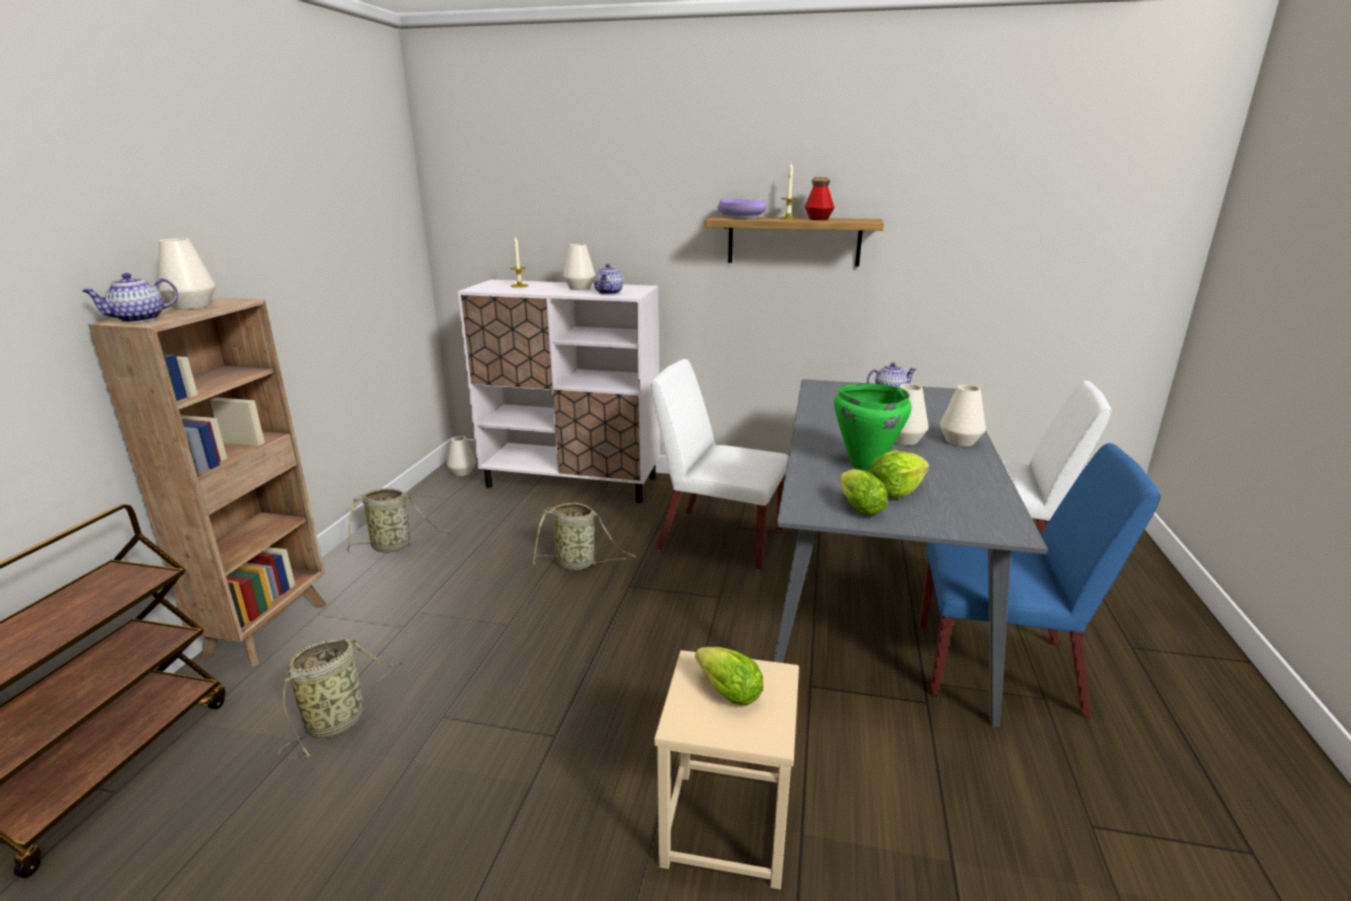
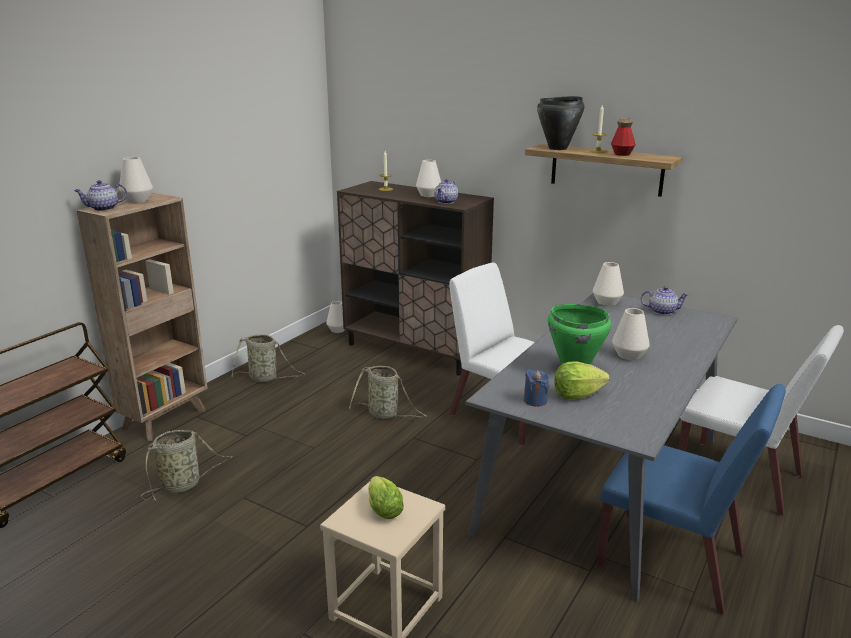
camera: 20 degrees right, 0 degrees up
(572, 482) = (415, 350): white cabinet -> brown cabinet
(741, 218) = (558, 148): purple bowl -> black cooking pot
(857, 507) = (535, 400): lettuce -> blue candle
(959, 441) = (677, 363): white vase -> white vase (606, 302)

